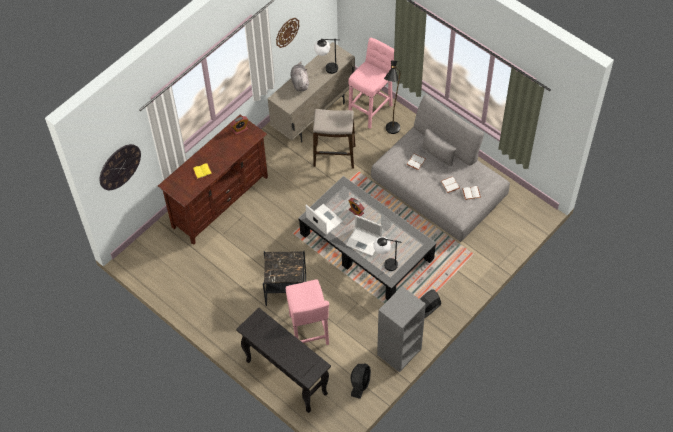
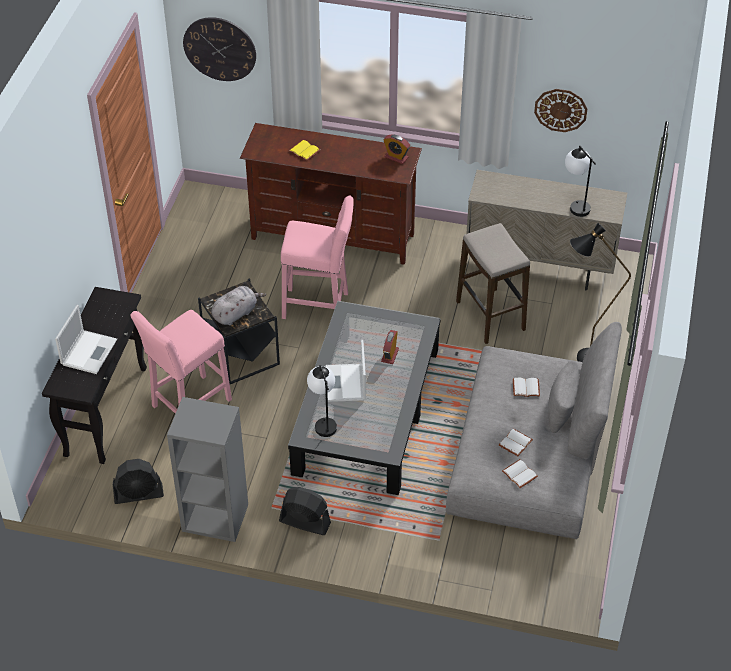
camera: 60 degrees right, 10 degrees down
(299, 82) = (529, 188): grey plush toy -> grey plush toy (236, 313)
(324, 219) = (352, 327): laptop -> laptop (89, 351)
(371, 108) = (602, 322): pink stool -> pink stool (319, 307)

